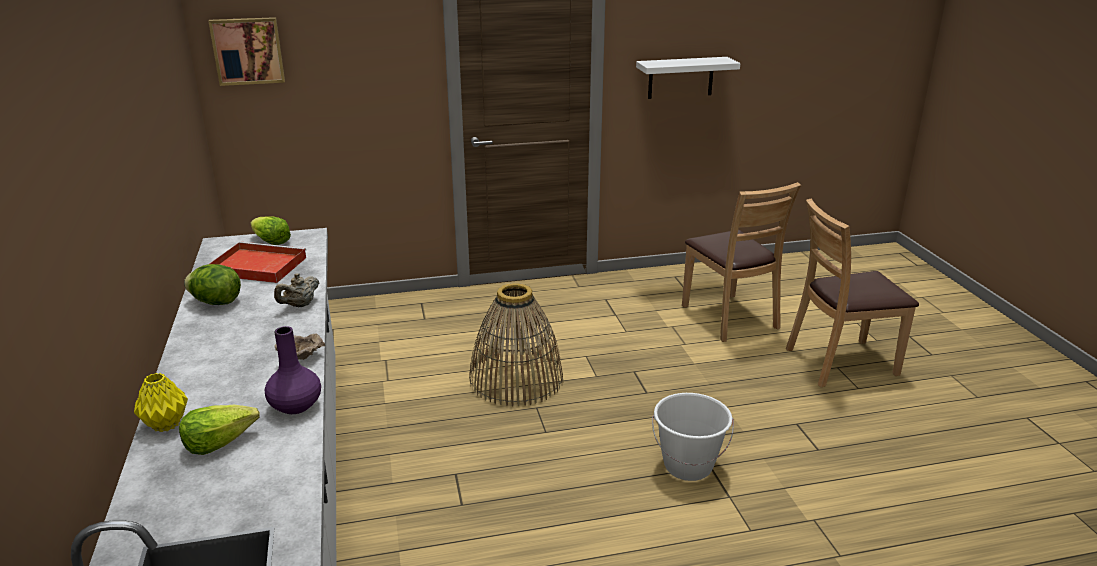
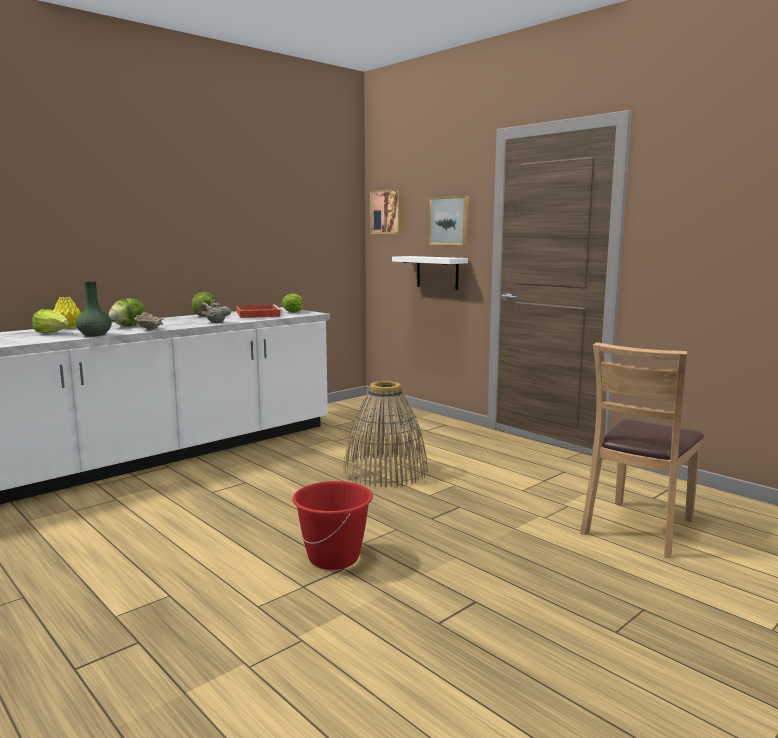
camera: 60 degrees right, 15 degrees down
(234, 371) = (128, 326): none -> lettuce
(296, 406) = (94, 335): purple vase -> green vase
(375, 59) = (450, 221): none -> picture
(680, 77) = (708, 253): white shelf -> white shelf (437, 272)
(688, 466) = (334, 558): white bucket -> red bucket
(840, 362) = (659, 609): brown chair -> none

